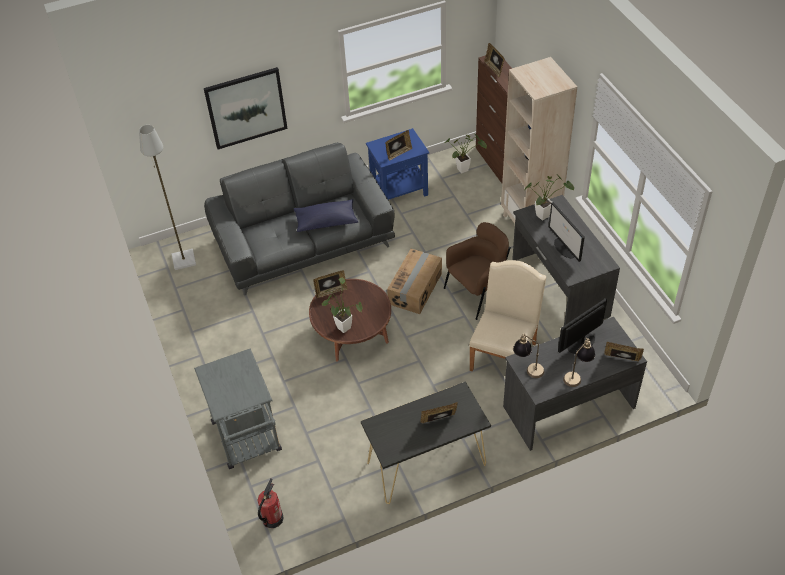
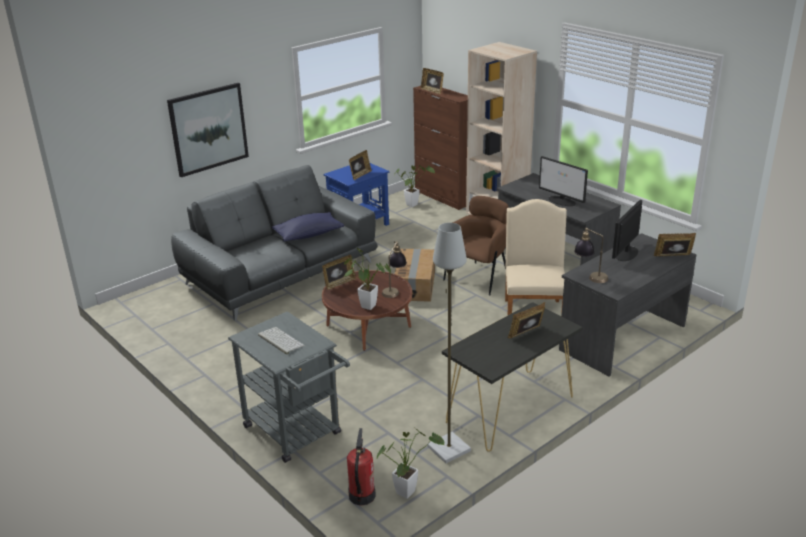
camera: 20 degrees left, 20 degrees down
(183, 260) = (153, 307): grey floor lamp -> grey floor lamp (449, 449)
(230, 383) = (280, 340): none -> keyboard
(545, 214) = (527, 185): potted plant -> potted plant (408, 490)
(577, 375) = (641, 274): table lamp -> table lamp (394, 290)

